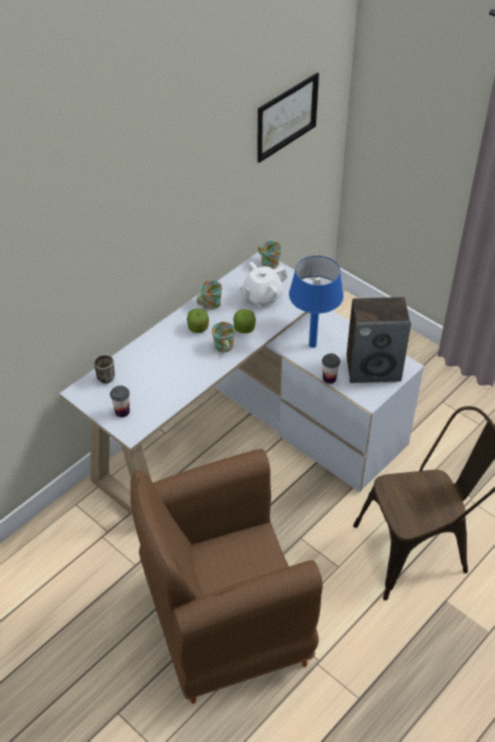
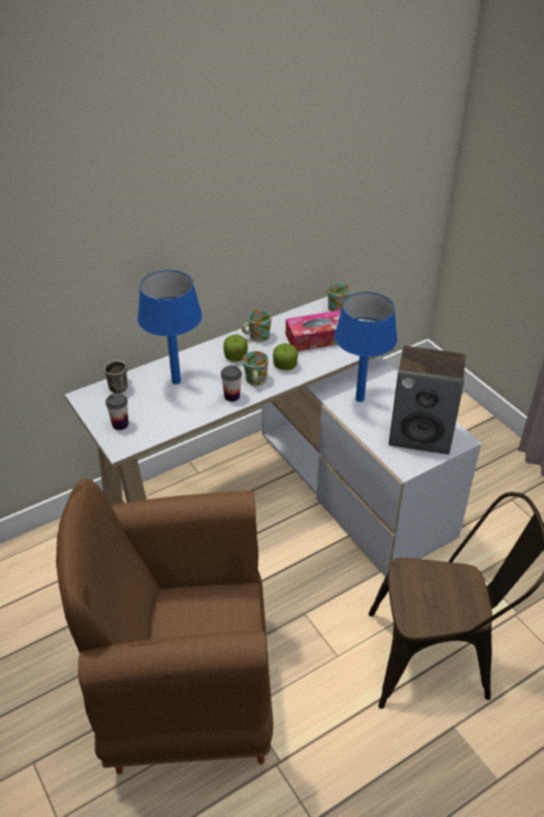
camera: 15 degrees right, 5 degrees down
(155, 361) = (176, 381): none -> blue table lamp
(262, 297) = (316, 338): white teapot -> tissue box
(287, 117) = (376, 145): picture -> none
(329, 378) = (366, 436): cup -> cup (232, 396)

